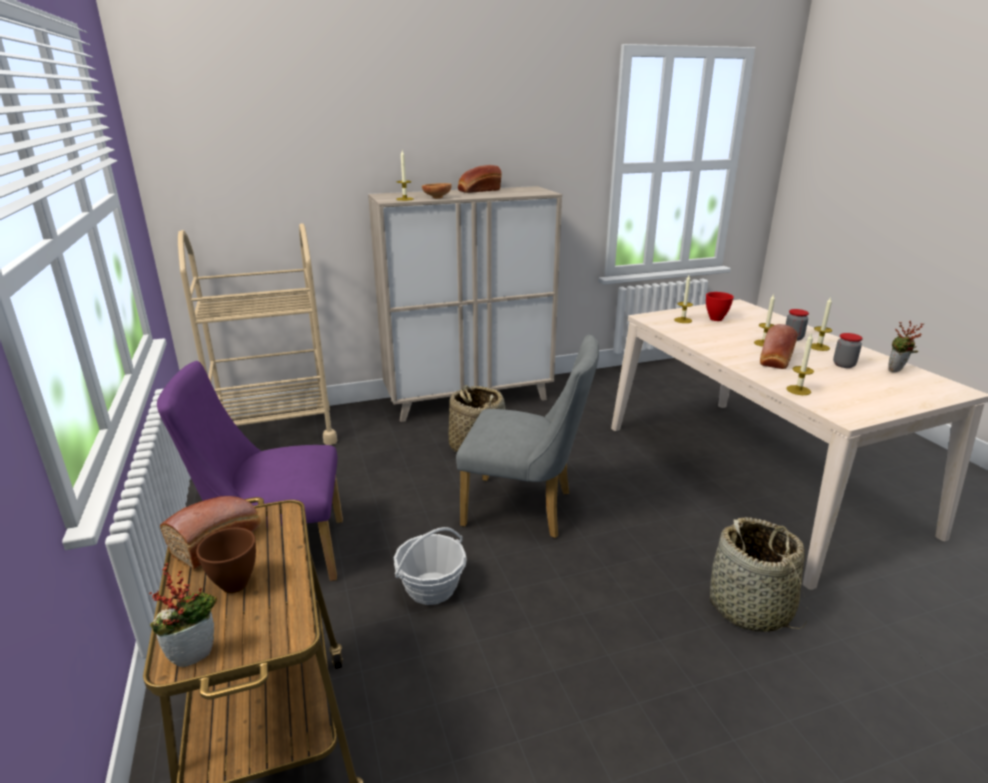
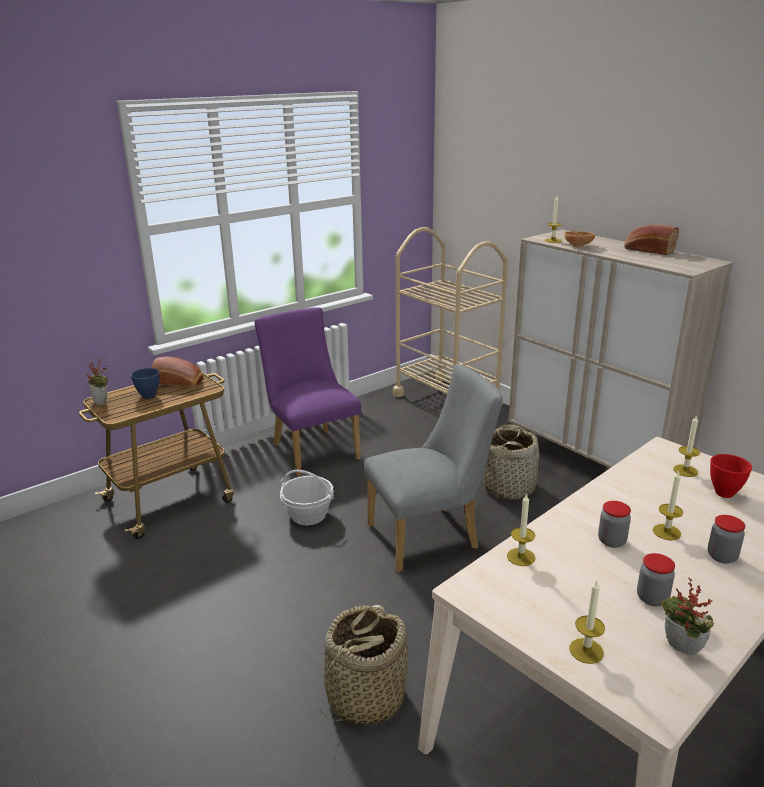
camera: 70 degrees right, 0 degrees up
(234, 585) = (148, 396): brown bowl -> blue bowl
(526, 509) = (430, 535): grey chair -> grey chair turned 105 degrees counterclockwise
(775, 359) = (611, 541): bread -> jar
(819, 347) = (707, 578): candle -> candle (586, 651)

